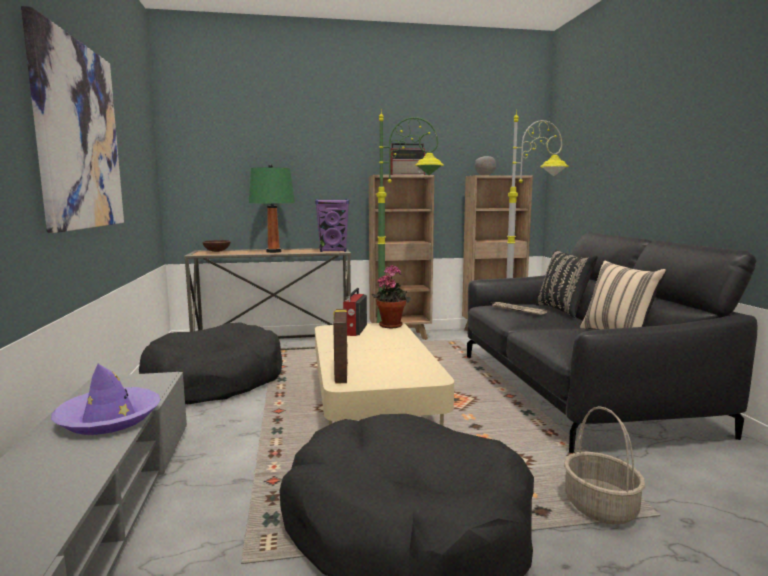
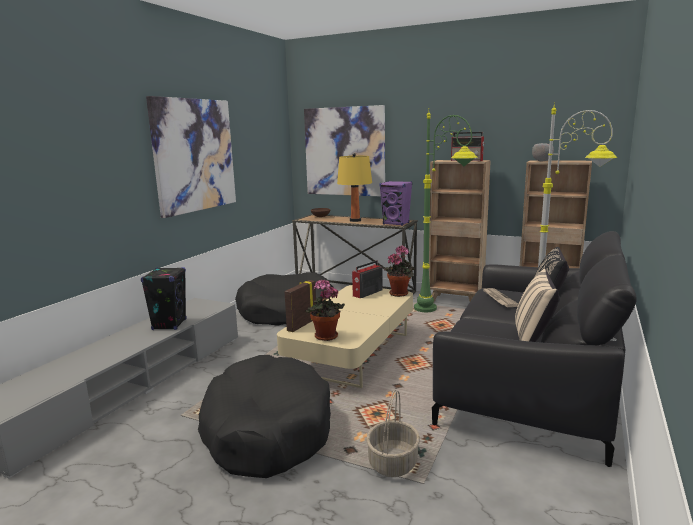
camera: 35 degrees right, 5 degrees up
(109, 419) = (169, 324): purple hat -> black speaker
(244, 165) = (344, 151): none -> picture
(273, 251) = (355, 220): green table lamp -> yellow table lamp
(398, 380) = (325, 337): none -> potted plant

